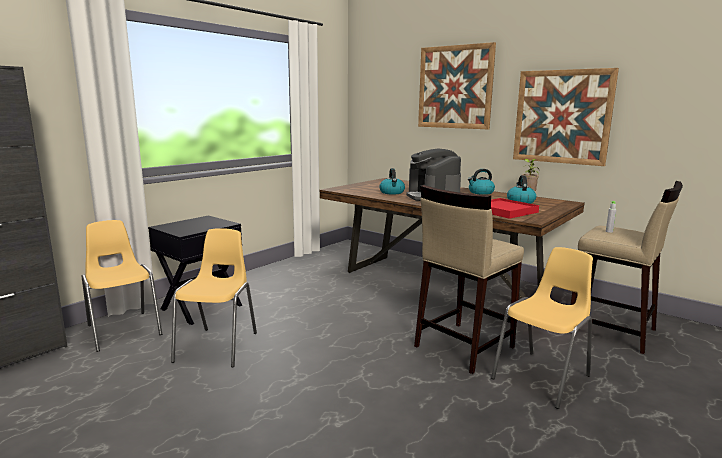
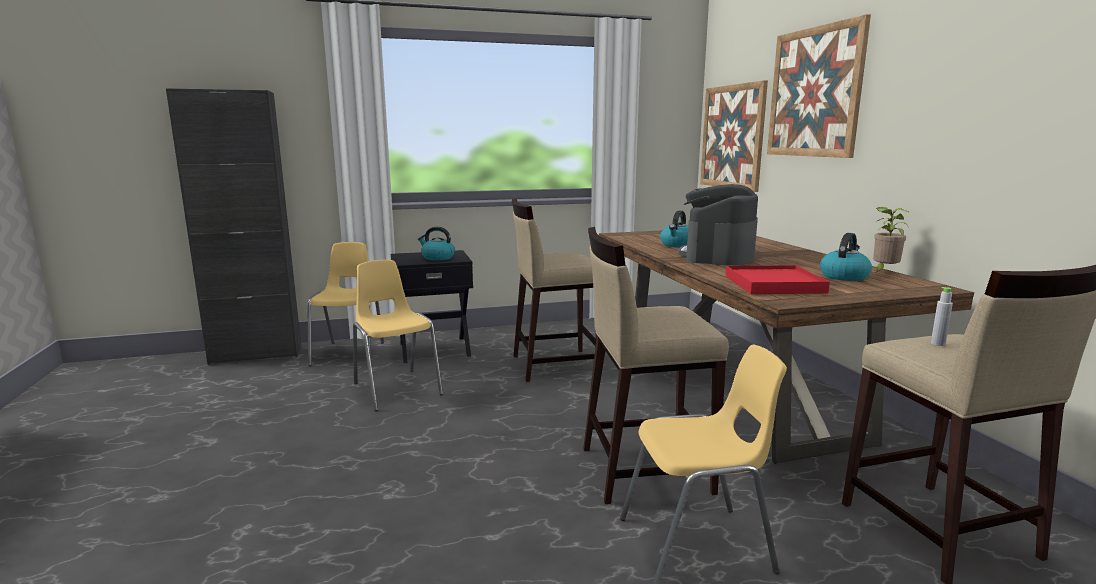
camera: 35 degrees right, 0 degrees up
(218, 346) = (396, 389): yellow chair -> yellow chair turned 75 degrees counterclockwise
(314, 296) = (554, 364): none -> beige stool
(480, 192) = (813, 258): kettle -> kettle (437, 258)
(562, 117) = (958, 135): picture -> picture (732, 137)

